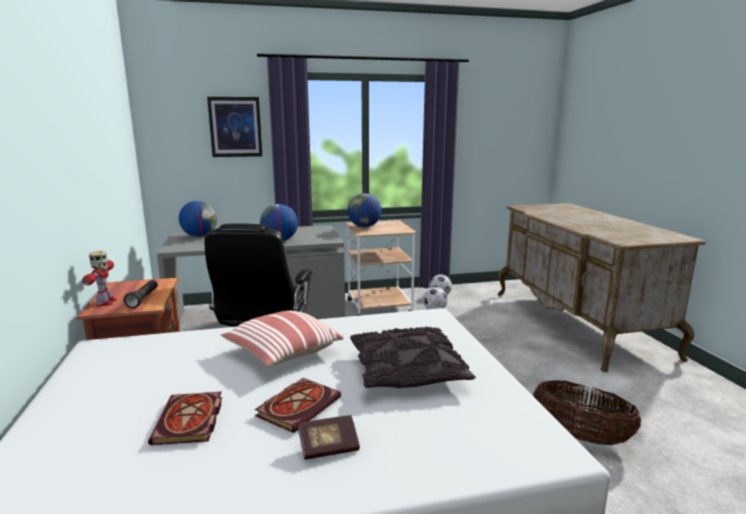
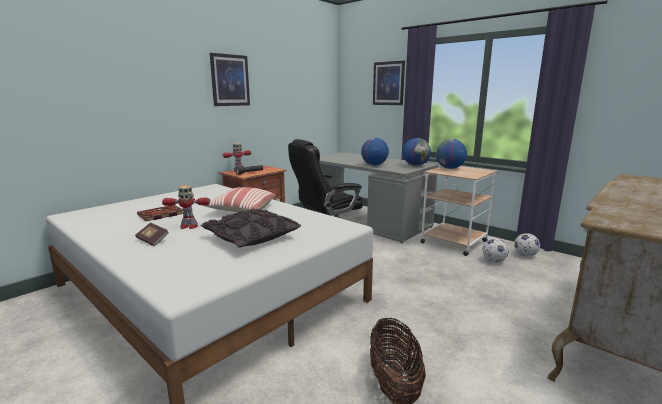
camera: 55 degrees right, 0 degrees up
(58, 132) = (230, 80): none -> picture
(199, 236) = (347, 155): globe -> globe (415, 165)
(299, 406) = (188, 226): book -> toy robot

